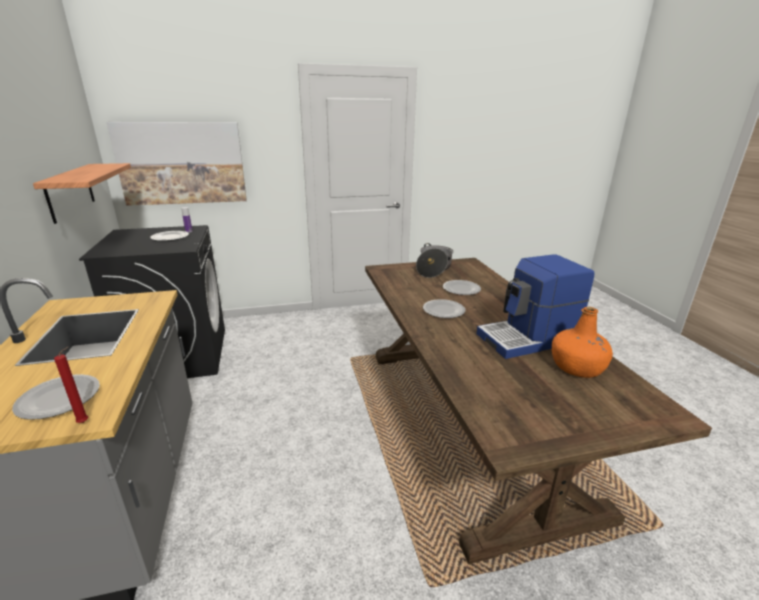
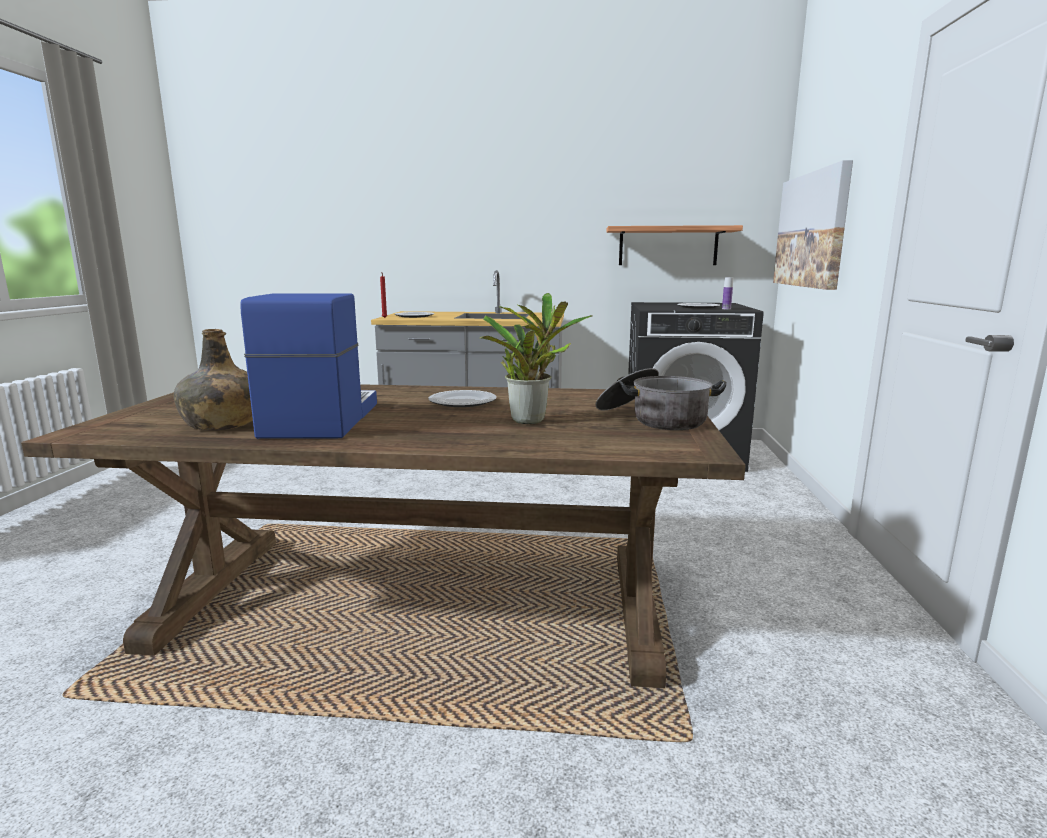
camera: 110 degrees right, 10 degrees down
(461, 289) = (531, 419): plate -> potted plant
(577, 367) = (222, 424): orange bottle -> green bottle

